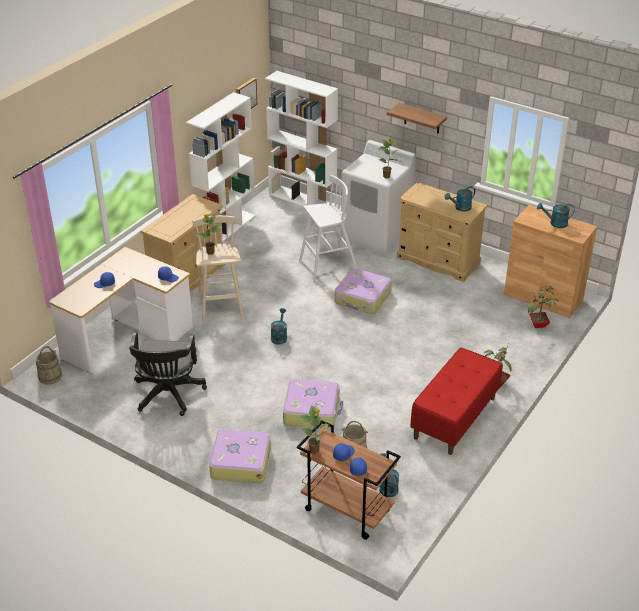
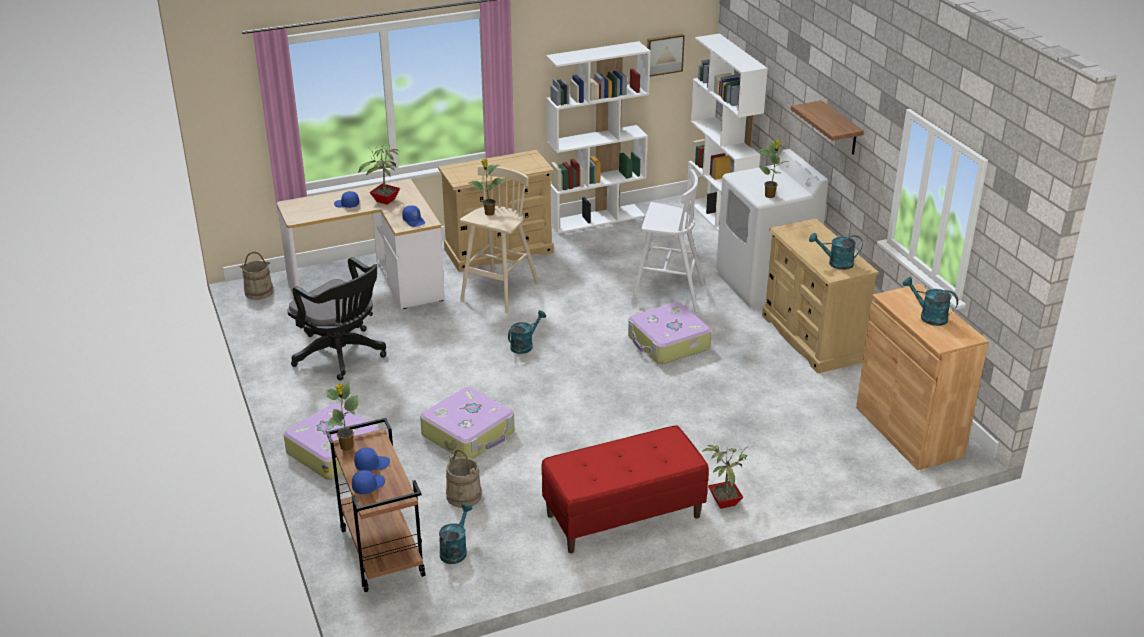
camera: 35 degrees right, 5 degrees down
(168, 396) = (342, 355): black office chair -> black office chair turned 90 degrees counterclockwise
(538, 325) = (862, 461): potted plant -> potted plant (385, 201)

